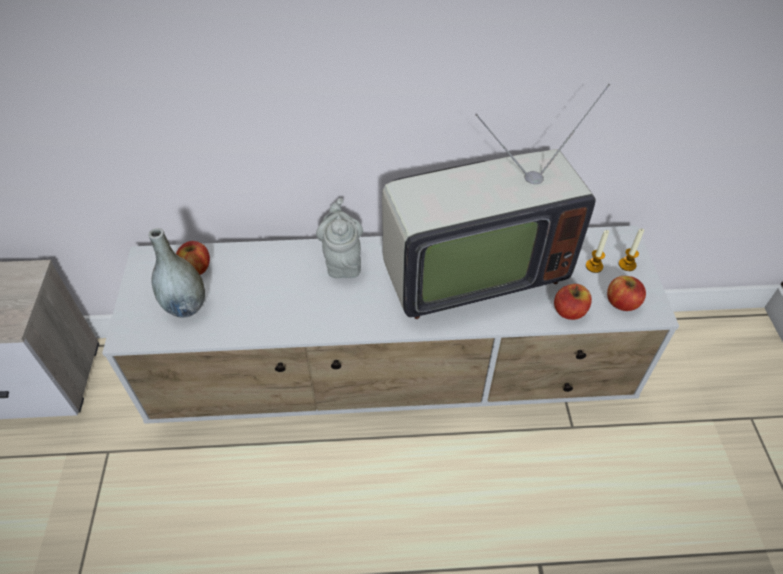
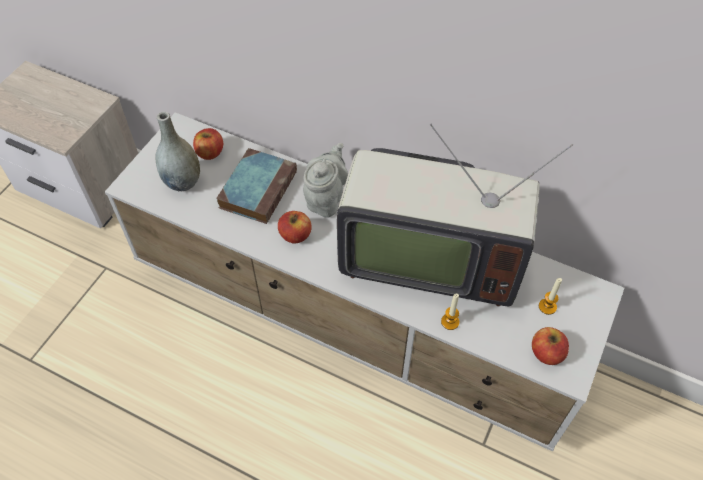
camera: 30 degrees right, 5 degrees up
(269, 280) = (258, 188): none -> book
(569, 311) = (490, 336): apple -> apple (295, 235)
(627, 264) = (581, 320): candle -> candle (450, 322)

